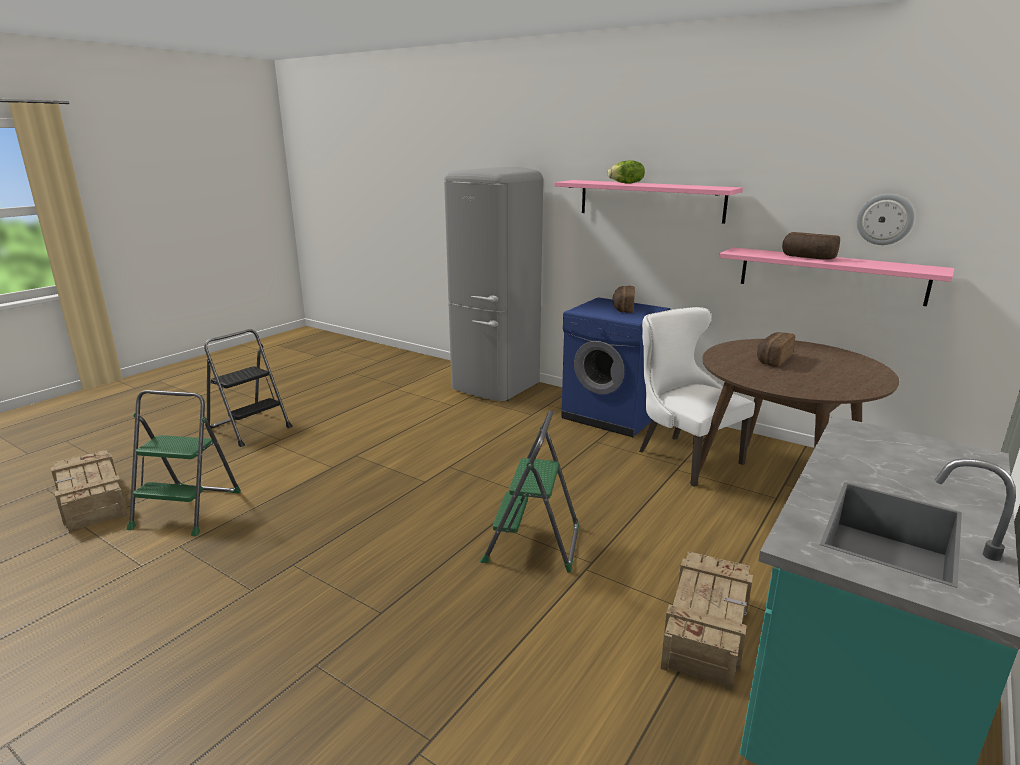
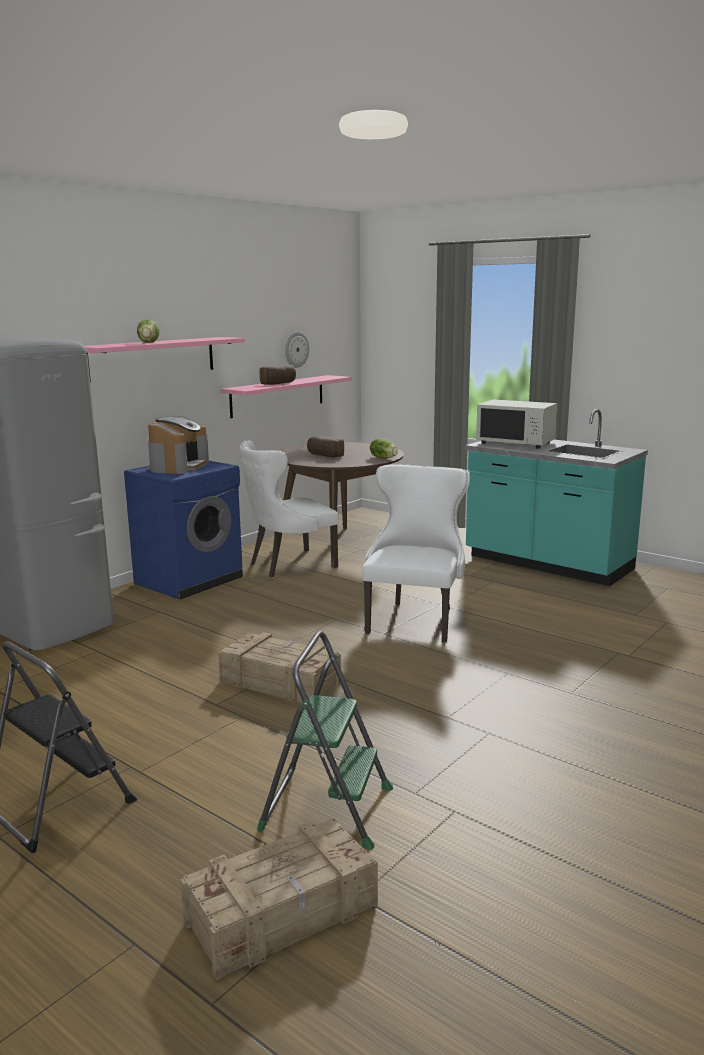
camera: 85 degrees left, 5 degrees down
(536, 544) = (415, 619): green step ladder -> white chair
(622, 308) = (179, 466): bread -> coffee machine
(706, 630) = (503, 582): crate -> crate (280, 682)
(790, 389) = (383, 458): none -> lettuce
(904, 458) = (516, 443): none -> white microwave

